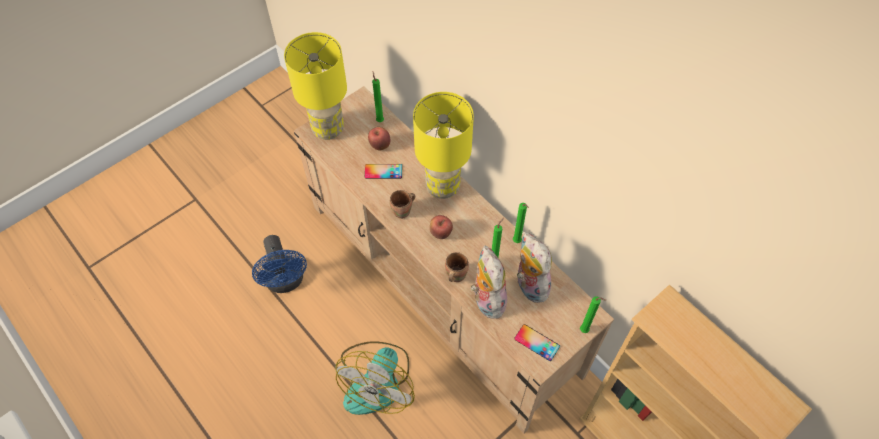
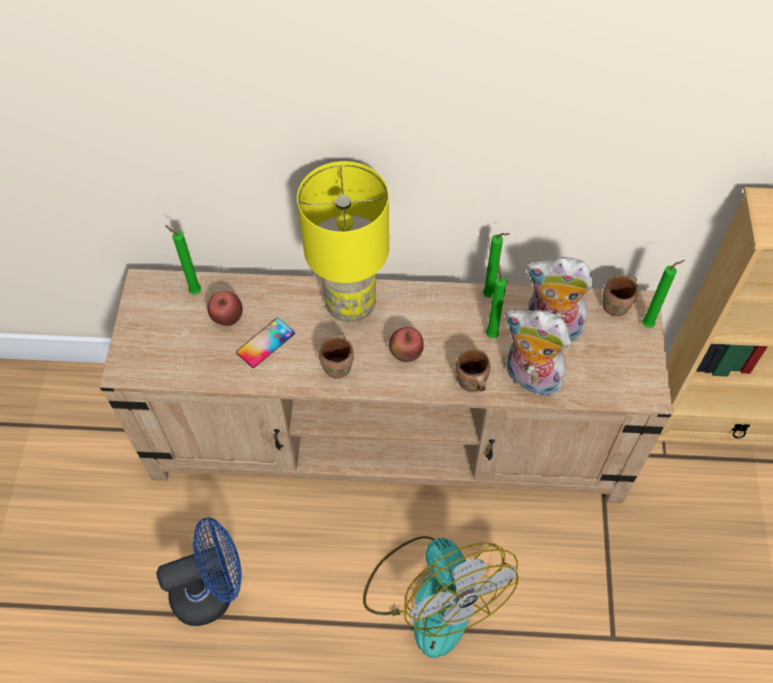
camera: 45 degrees left, 0 degrees up
(286, 282) = (212, 591): blue fan -> blue fan turned 45 degrees counterclockwise
(328, 130) = (143, 351): yellow table lamp -> none
(537, 342) = (622, 376): phone -> none
(579, 306) = (617, 306): none -> brown mug

